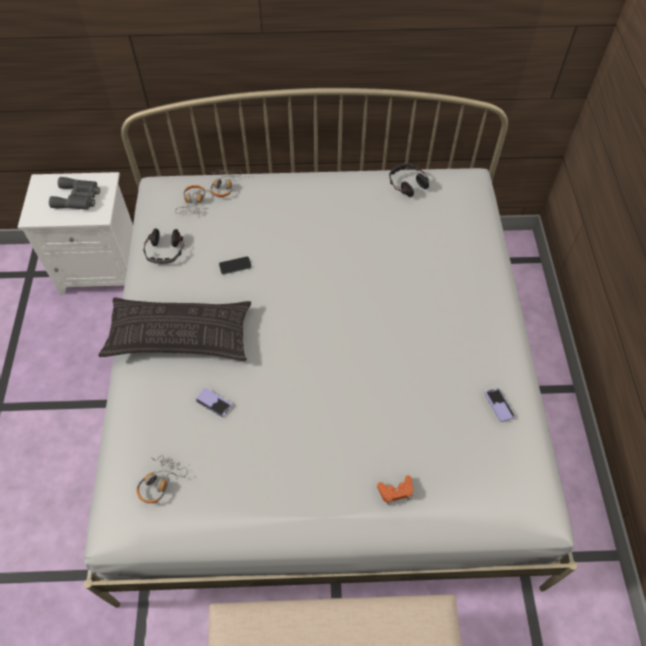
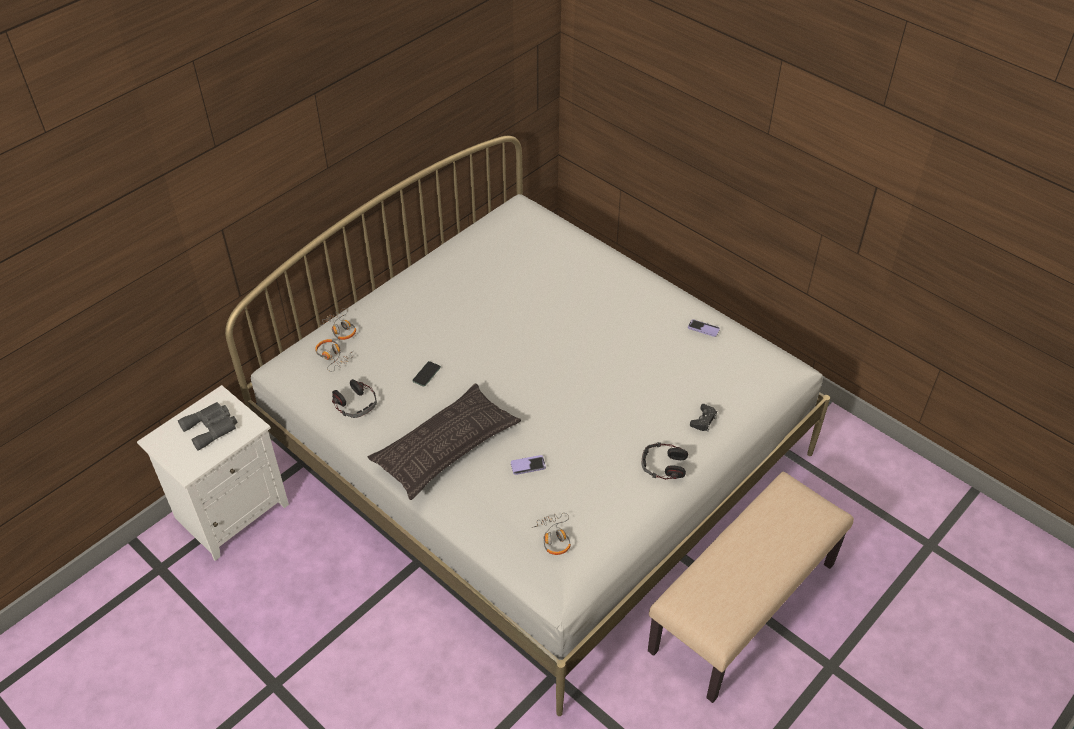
camera: 45 degrees left, 10 degrees down
(396, 491) = (703, 420): orange game controller -> black game controller
(407, 183) = (481, 236): headphones -> headphones (663, 465)

